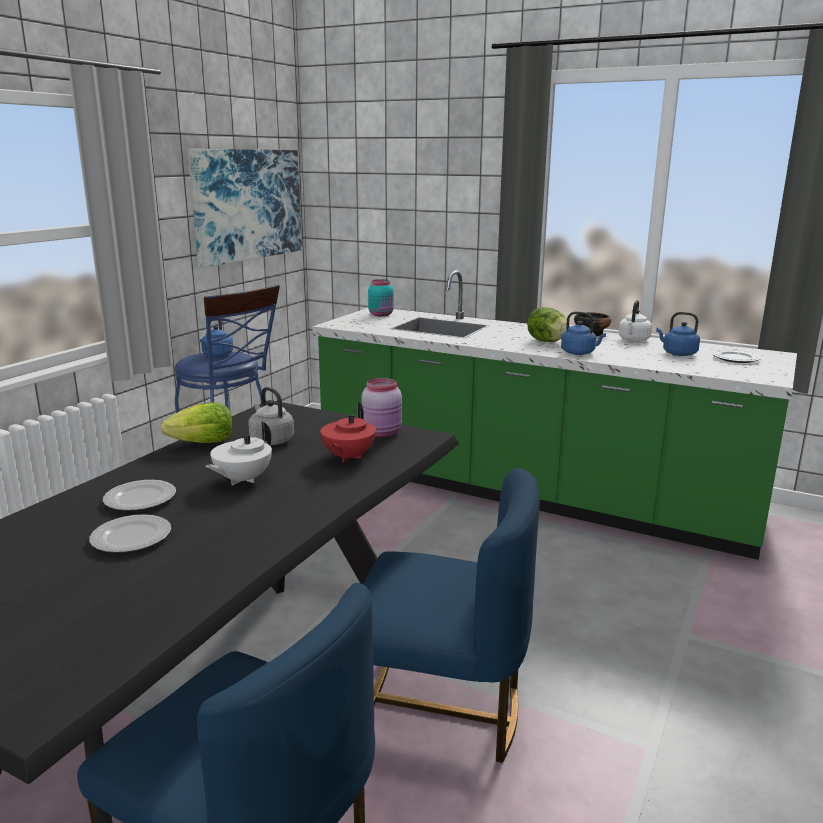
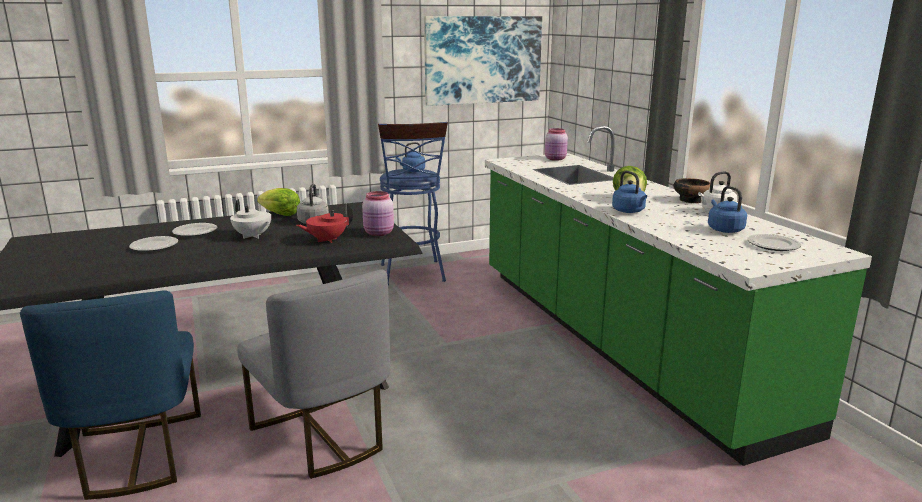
camera: 40 degrees right, 0 degrees up
(242, 480) = (252, 236): white teapot -> white teapot turned 120 degrees counterclockwise
(381, 314) = (556, 159): turquoise jar -> pink jar
(437, 711) = (322, 436): blue chair -> grey chair

